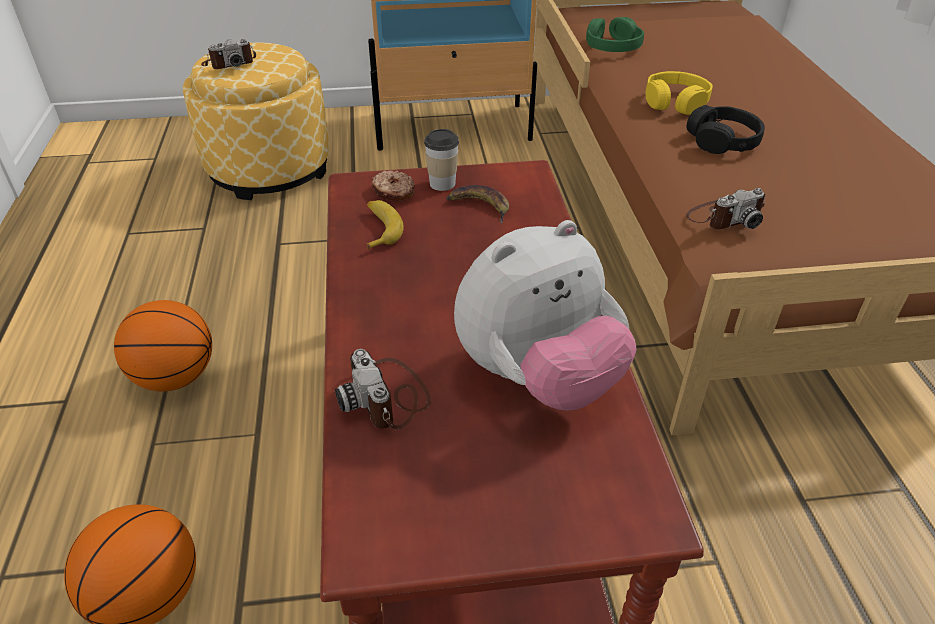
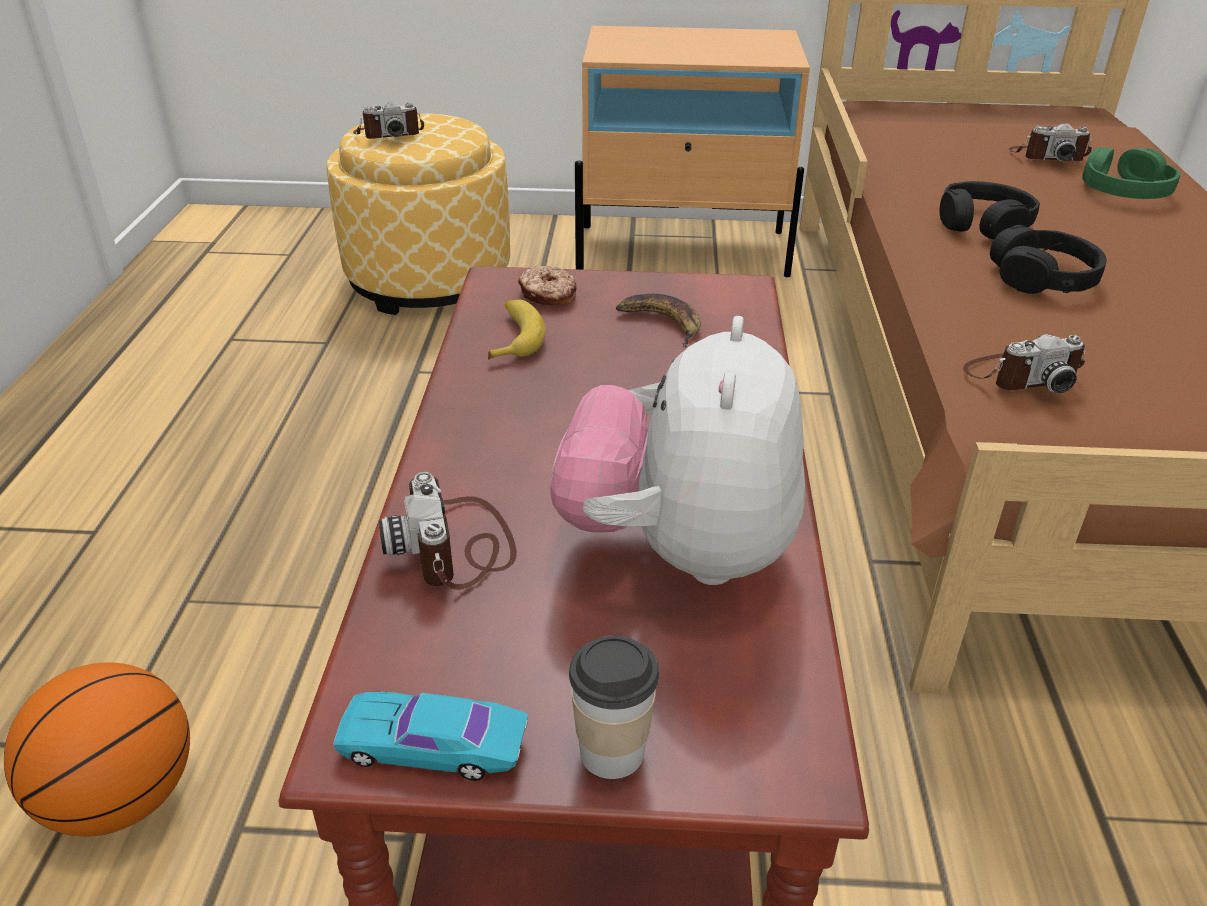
camera: 10 degrees right, 5 degrees down
(175, 377) = (238, 520): basketball -> none
(415, 542) = (433, 744): none -> turquoise toy car
(442, 184) = (617, 291): cup -> cup (612, 752)
(538, 377) = (679, 550): plush toy -> plush toy turned 120 degrees clockwise
(612, 46) = (909, 150): green headphones -> green headphones (1123, 191)
(675, 102) = (983, 224): yellow headphones -> black headphones
(706, 44) = (1047, 156): none -> camera

